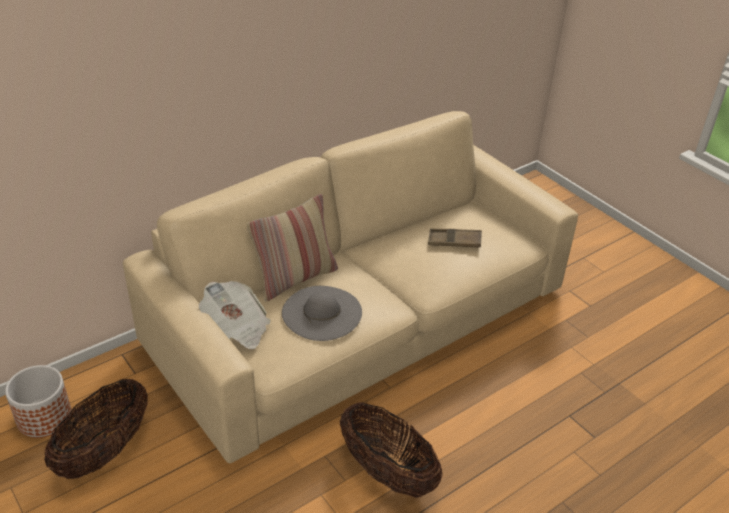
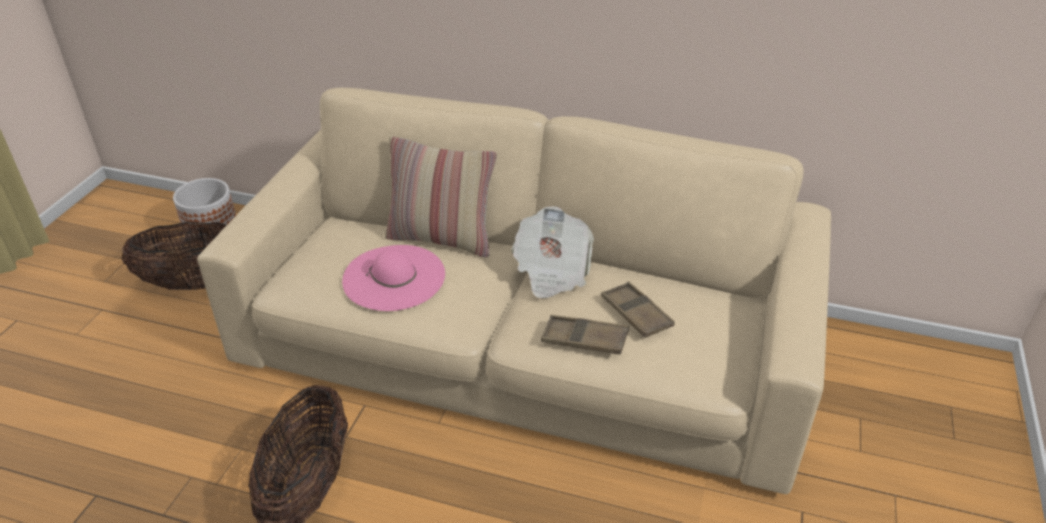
camera: 55 degrees right, 0 degrees up
(236, 328) = (320, 238): newspaper -> newspaper (551, 271)
(322, 312) = (394, 277): grey hat -> pink hat
(456, 268) = (584, 339): none -> brown tray

